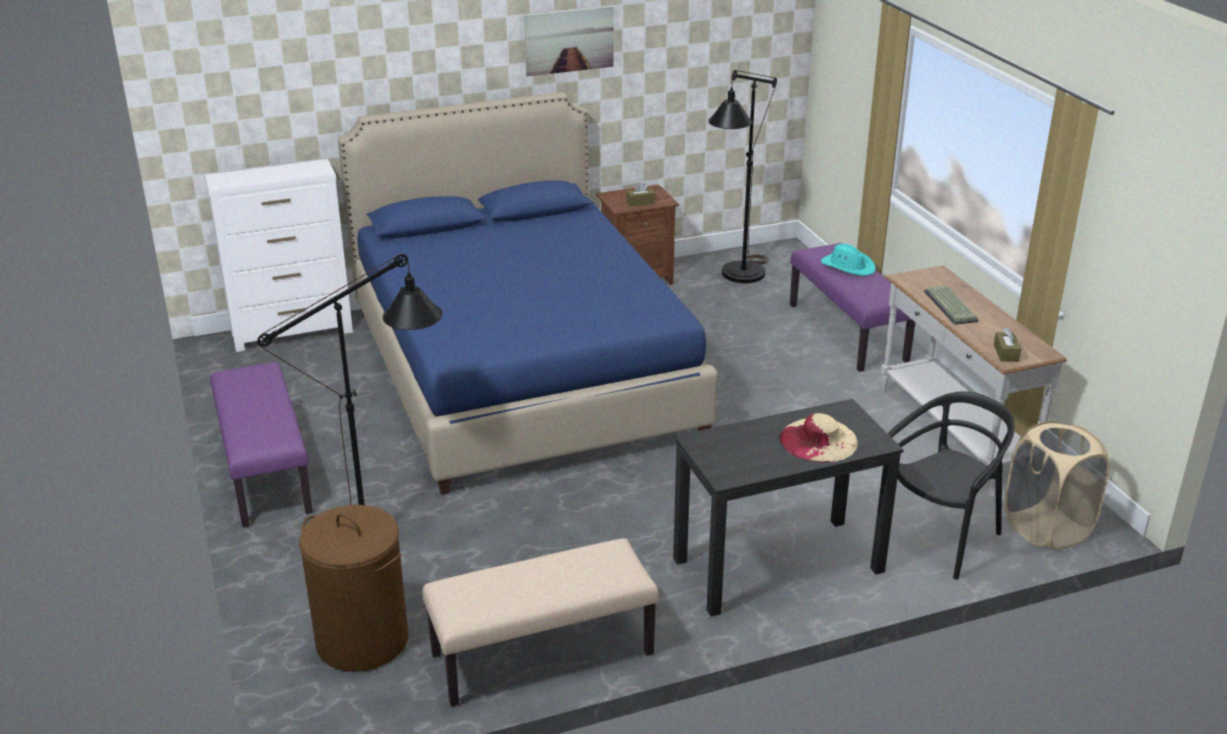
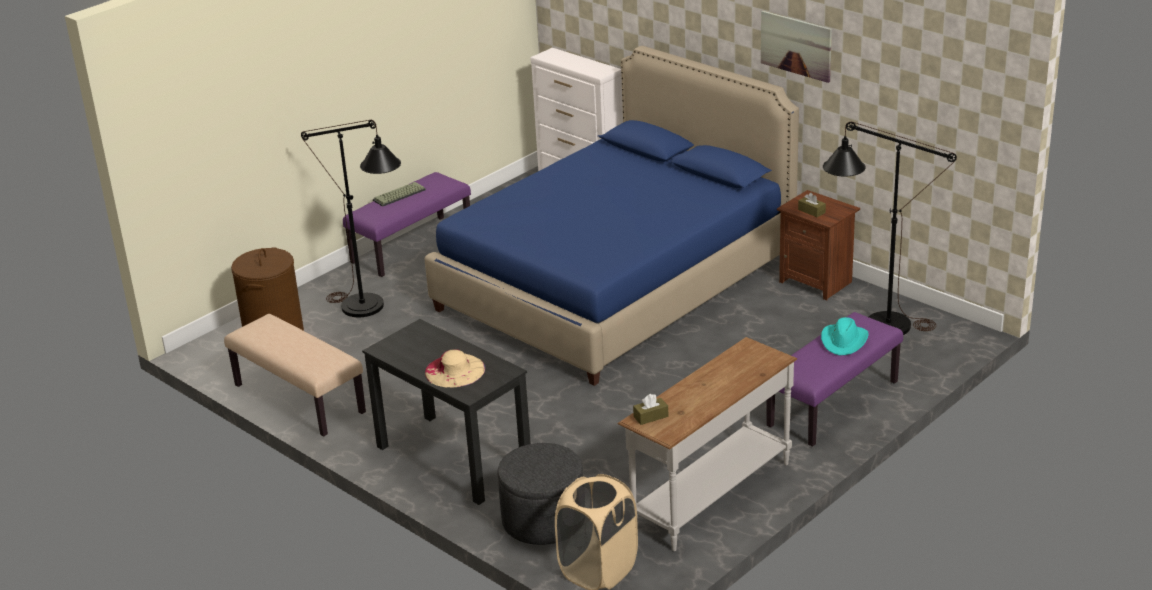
camera: 65 degrees right, 0 degrees up
(940, 537) = (543, 520): black chair -> grey ottoman
(952, 306) = (714, 377): keyboard -> keyboard (399, 195)

